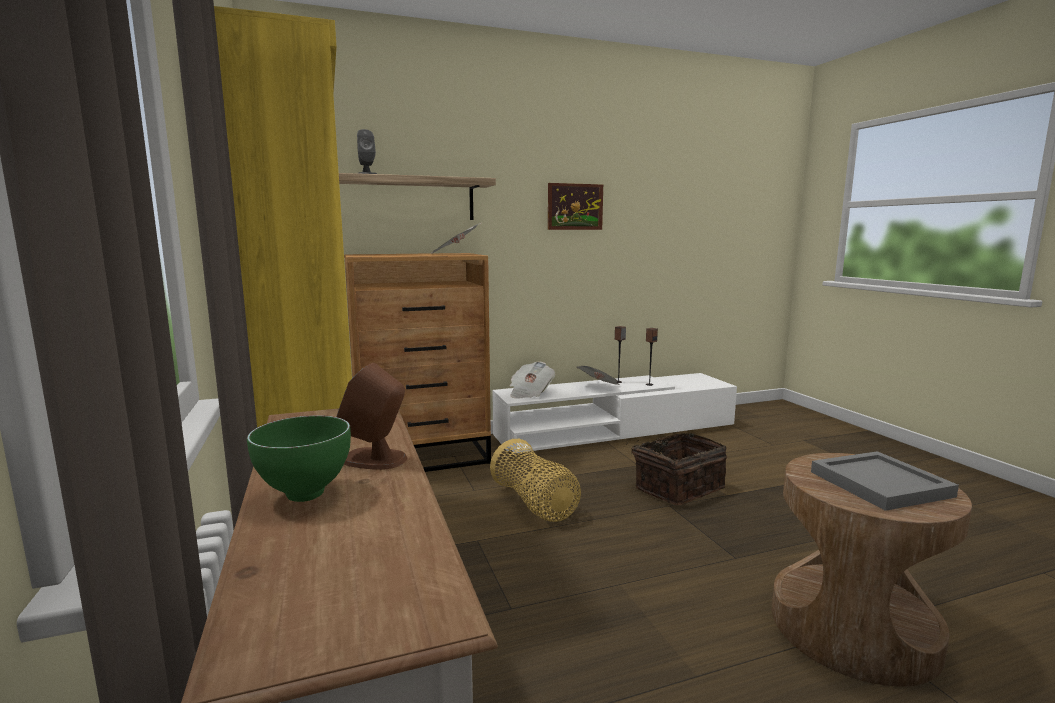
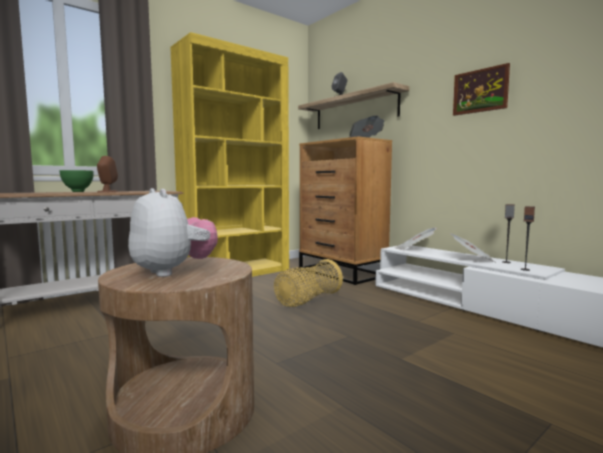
camera: 70 degrees right, 5 degrees down
(677, 488) = (388, 337): basket -> none
(880, 485) = (173, 271): grey tray -> plush toy

